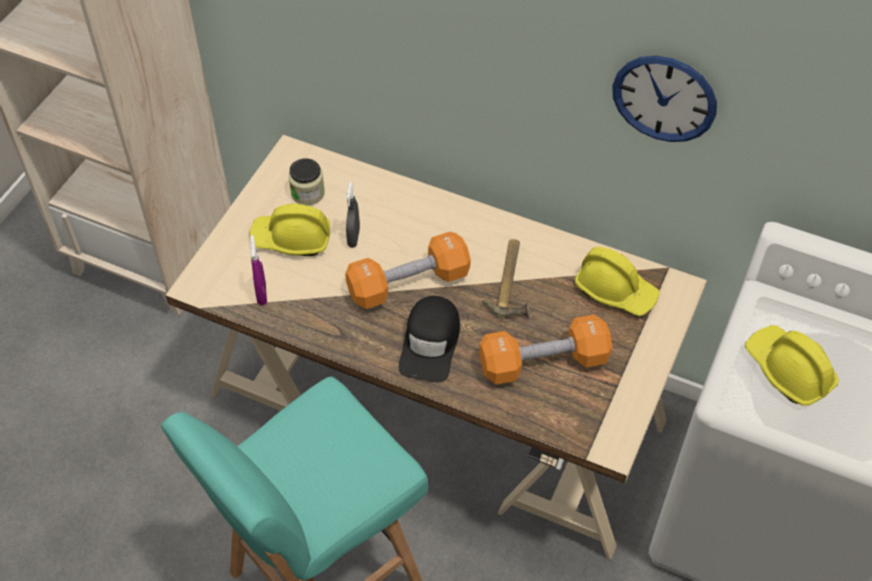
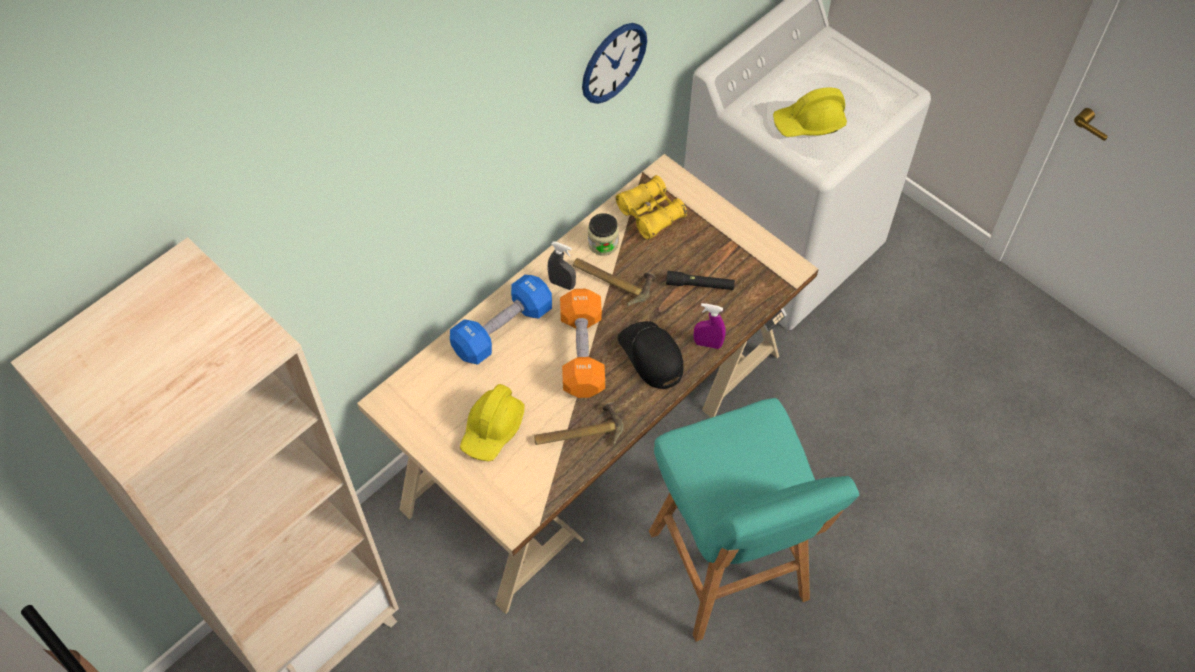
camera: 70 degrees left, 5 degrees up
(261, 294) = (545, 469): purple spray bottle -> purple spray bottle (707, 344)
(308, 193) = (443, 401): jar -> jar (603, 243)
(314, 307) = (578, 431): none -> hammer
(353, 237) = (513, 379): grey spray bottle -> grey spray bottle (562, 284)
(408, 212) = (502, 329): none -> blue dumbbell
(430, 343) = (651, 356): black cap -> black cap turned 150 degrees counterclockwise
(543, 362) = (700, 285): orange dumbbell -> black flashlight
(615, 290) = (650, 214): yellow hard hat -> yellow binoculars

